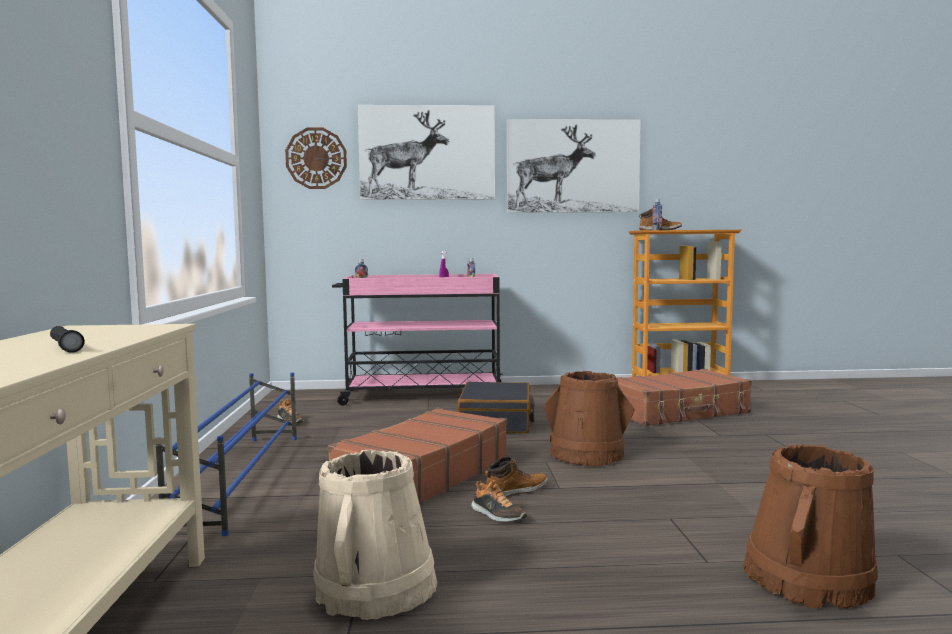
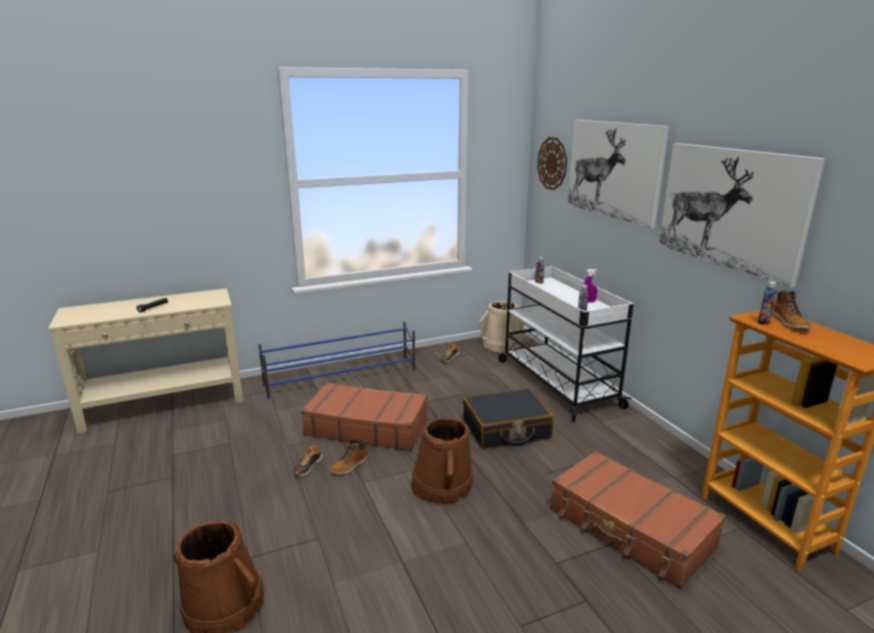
camera: 70 degrees right, 15 degrees up
(375, 589) = (214, 450): beige bucket -> beige bucket (501, 345)
(421, 396) = (556, 382): pink cart -> white cart
(515, 491) = (350, 466): boot -> boot turned 90 degrees clockwise

